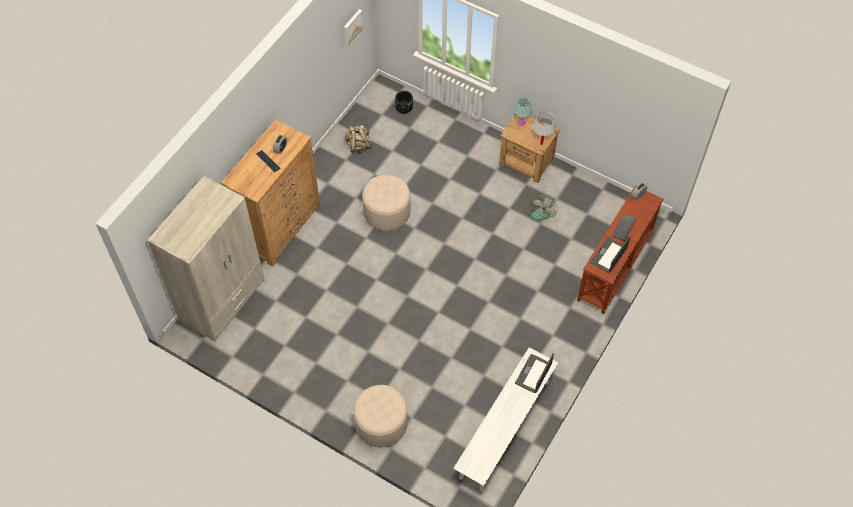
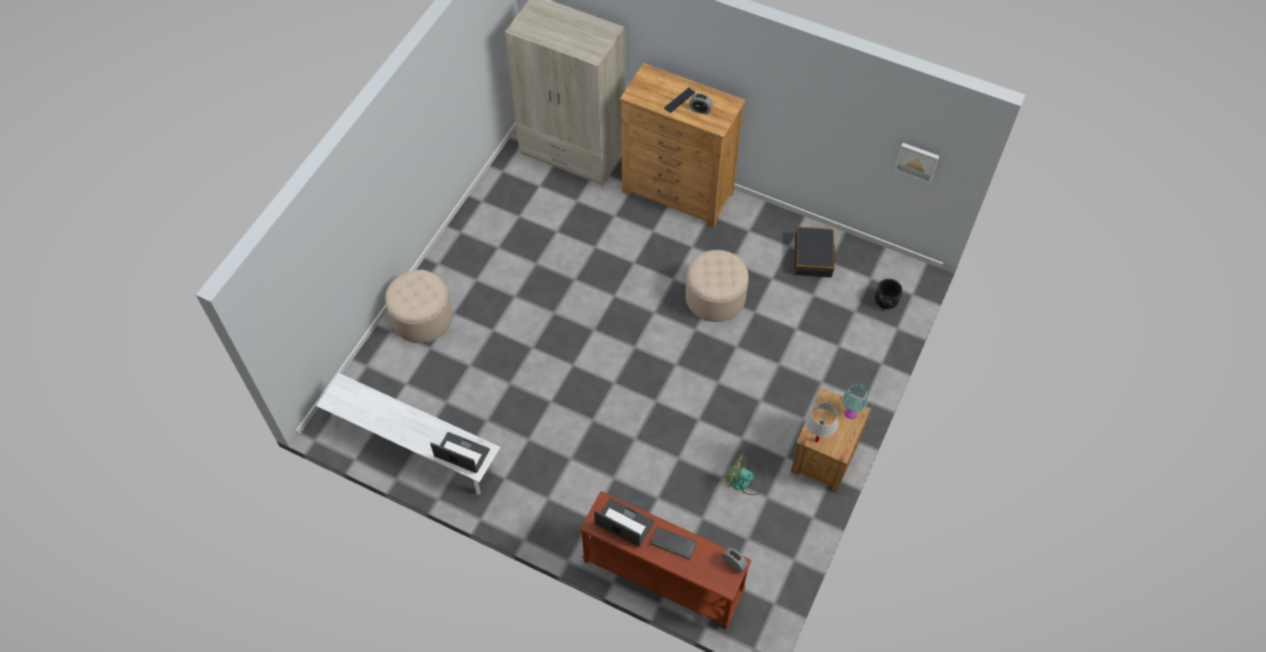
camera: 85 degrees right, 0 degrees up
(358, 146) = (813, 257): beige backpack -> black suitcase

